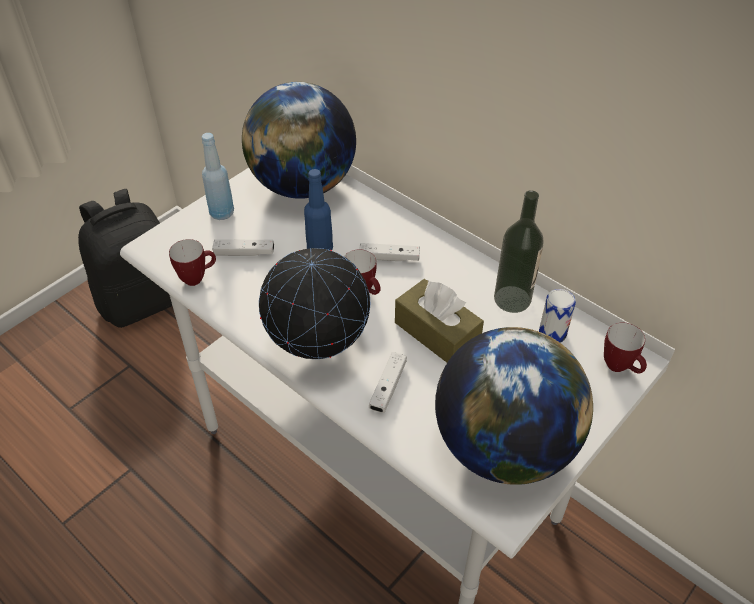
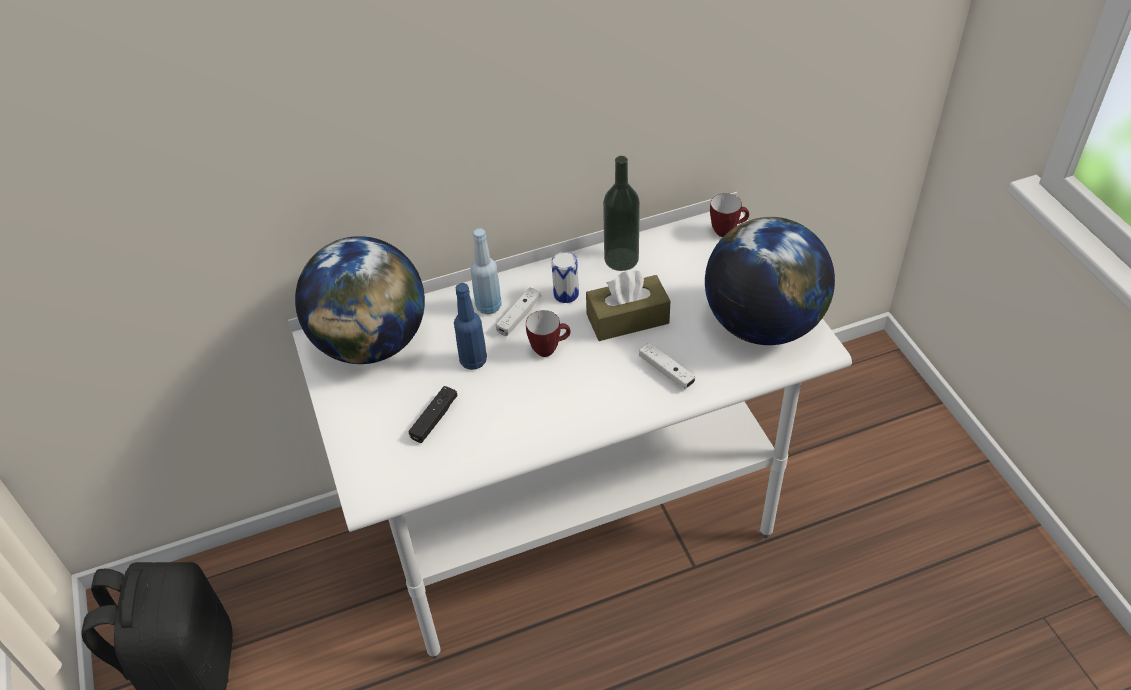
camera: 60 degrees left, 0 degrees up
(197, 278) = (442, 466): mug -> none
(221, 213) = (361, 420): blue bottle -> blue bottle (488, 306)
(244, 253) = (434, 419): white game controller -> black game controller
(318, 348) = (595, 402): globe -> none
(552, 333) = (672, 252): can -> can (566, 294)

